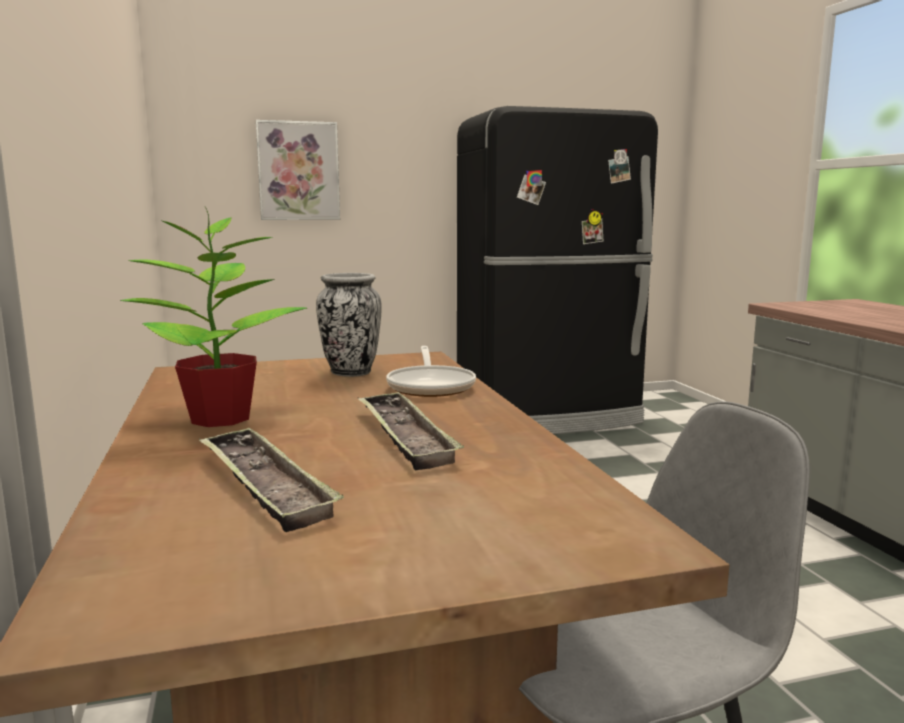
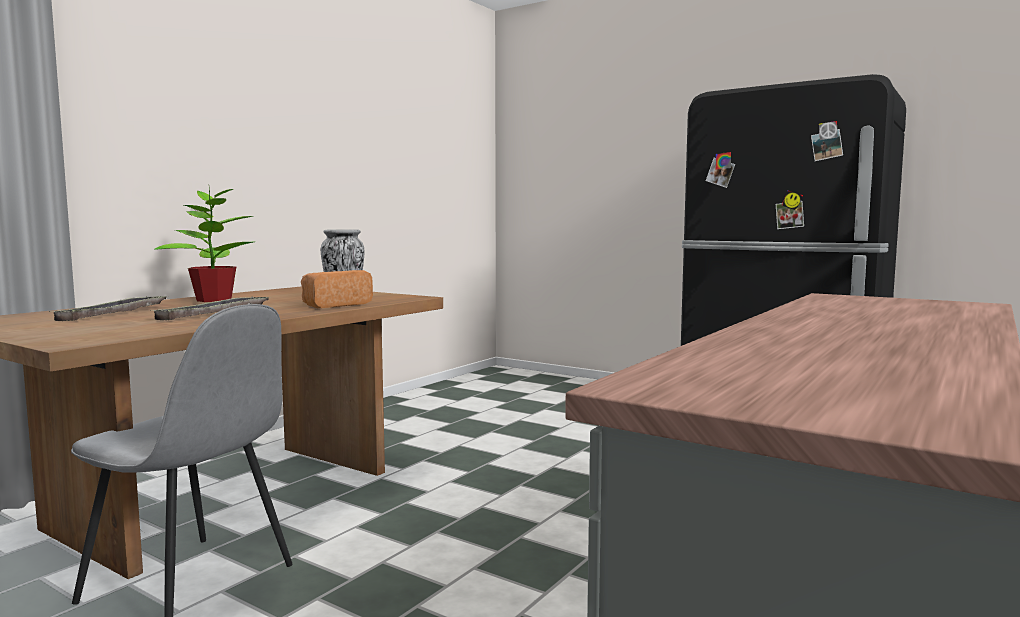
camera: 50 degrees right, 5 degrees down
(298, 171) = (587, 168): picture -> none
(431, 386) = (335, 305): frying pan -> bread

